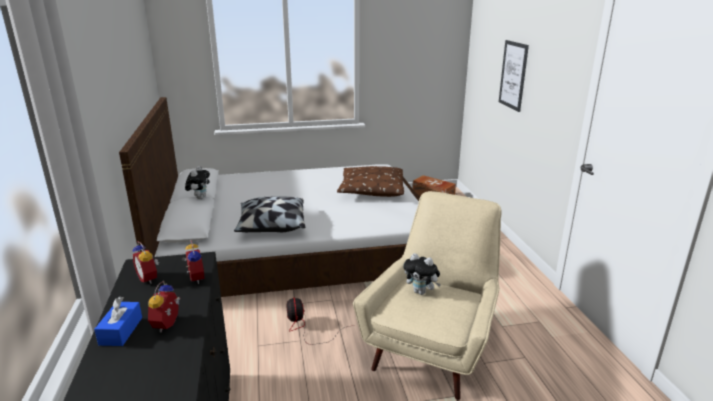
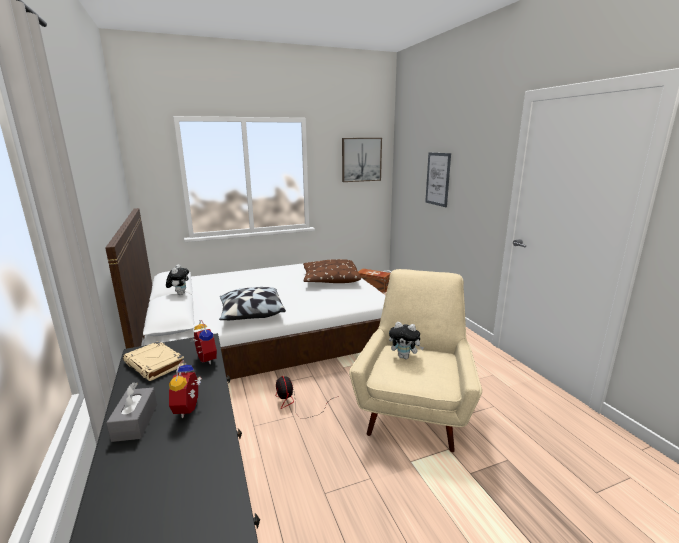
camera: 10 degrees left, 5 degrees down
(121, 331) = (135, 422): blue tissue box -> grey tissue box
(149, 278) = (155, 364): alarm clock -> beige book
(427, 42) = (361, 159): none -> picture

